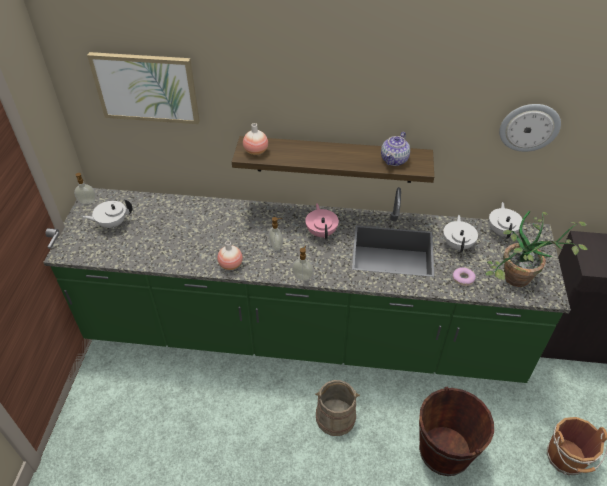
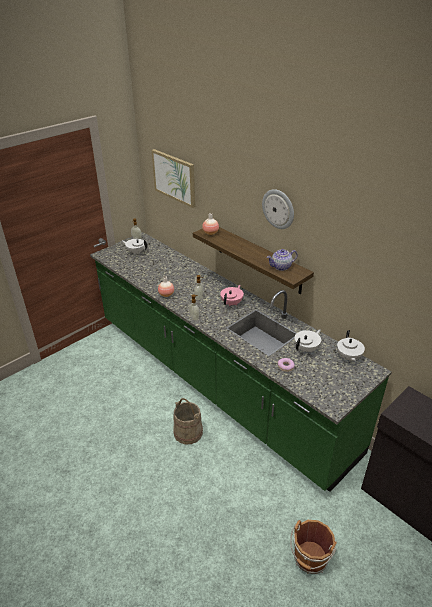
camera: 40 degrees right, 10 degrees down
(444, 451) = (231, 493): brown bucket -> none
(502, 231) = (348, 357): white teapot -> white teapot turned 135 degrees clockwise
(516, 283) = (318, 387): potted plant -> none
(529, 127) = (374, 275): wall clock -> wall clock (278, 209)

